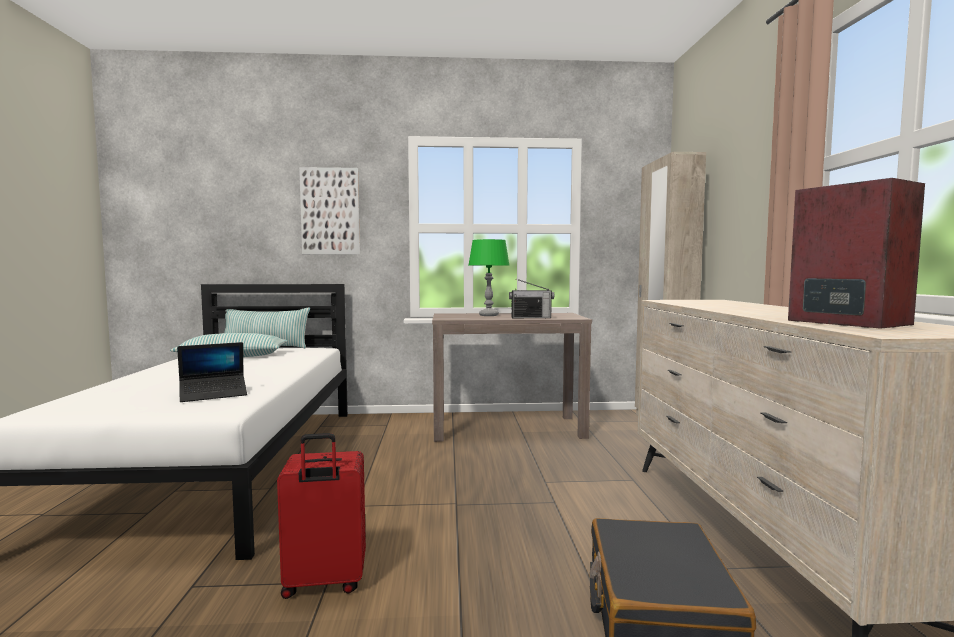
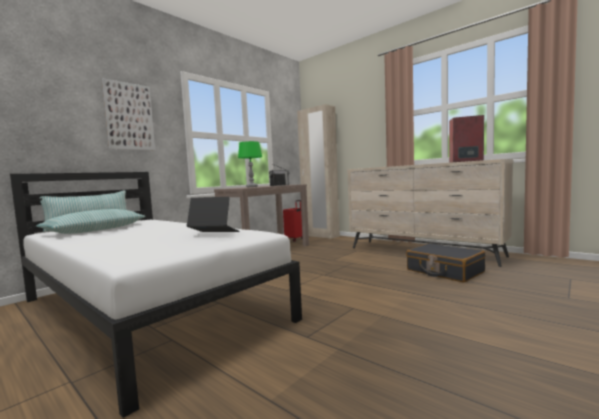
camera: 45 degrees left, 0 degrees up
(213, 394) = (213, 234): laptop -> laptop turned 90 degrees counterclockwise
(324, 583) = (353, 308): red suitcase -> red suitcase (295, 239)

